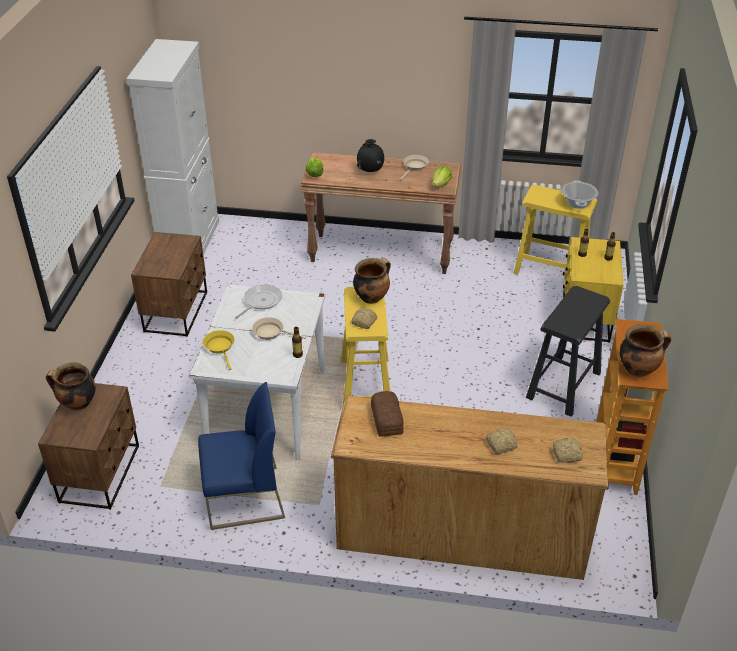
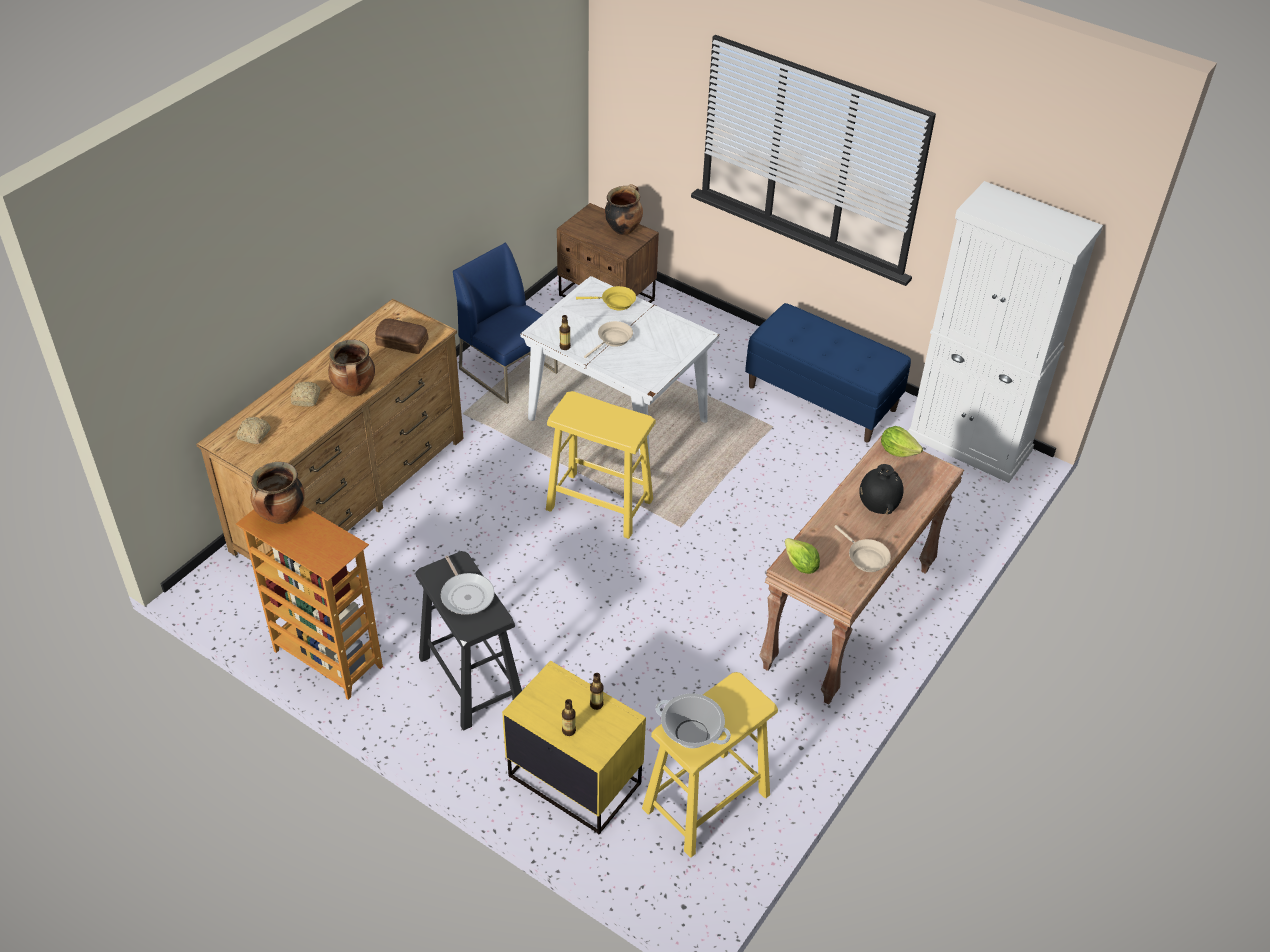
camera: 115 degrees right, 5 degrees up
(177, 312) = (822, 398): brown nightstand -> blue bench
(243, 498) = (509, 371): blue chair -> blue chair turned 120 degrees clockwise
(261, 301) = (671, 348): frying pan -> frying pan (466, 595)
(363, 322) = (581, 409): bread -> none
(371, 297) = (619, 431): cooking pot -> cooking pot (355, 390)

